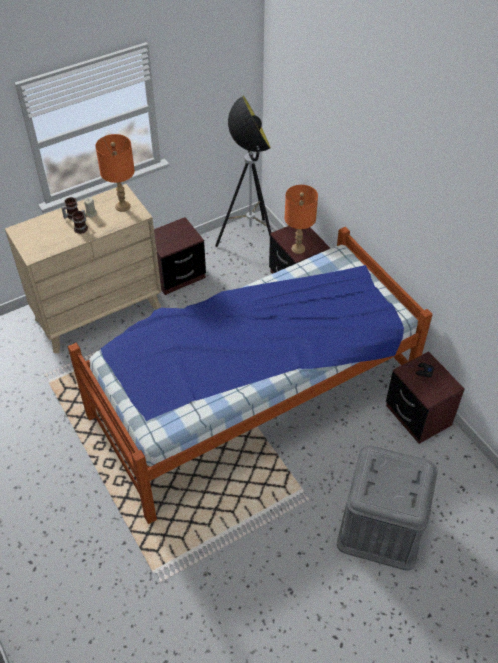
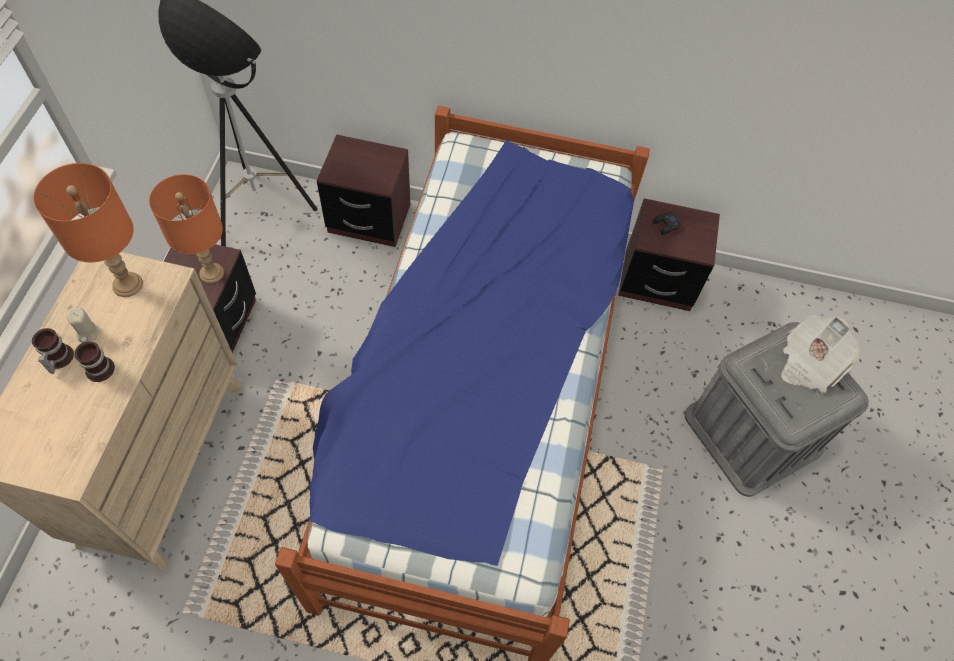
camera: 50 degrees left, 10 degrees up
(298, 248) = (373, 176): orange table lamp -> orange table lamp (211, 273)
(410, 481) = (809, 363): none -> newspaper

